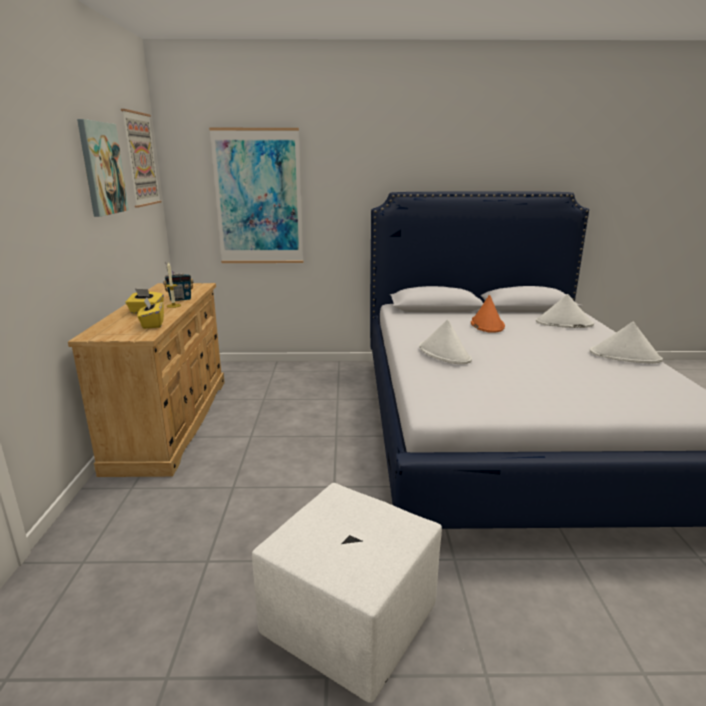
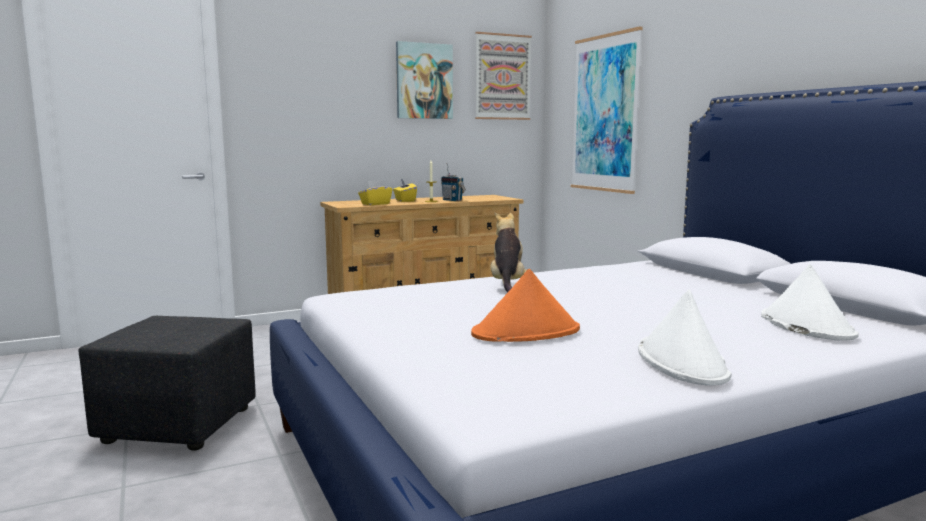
camera: 65 degrees right, 10 degrees down
(349, 624) = (180, 424): white ottoman -> black ottoman
(444, 354) = (507, 284): white hat -> plush toy
(487, 325) = (681, 292): orange hat -> orange hat (526, 332)

